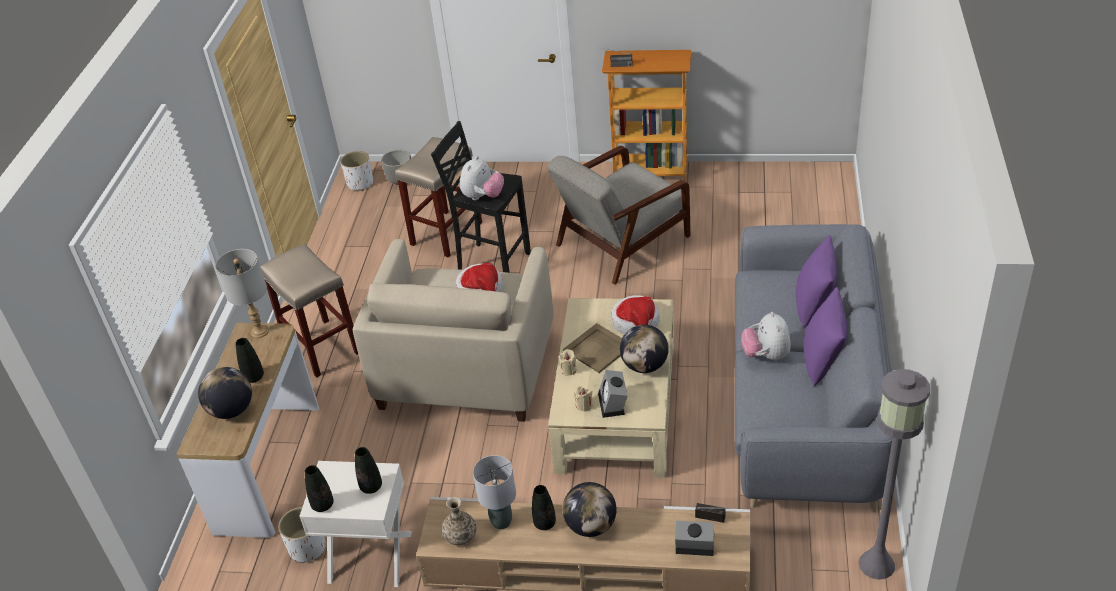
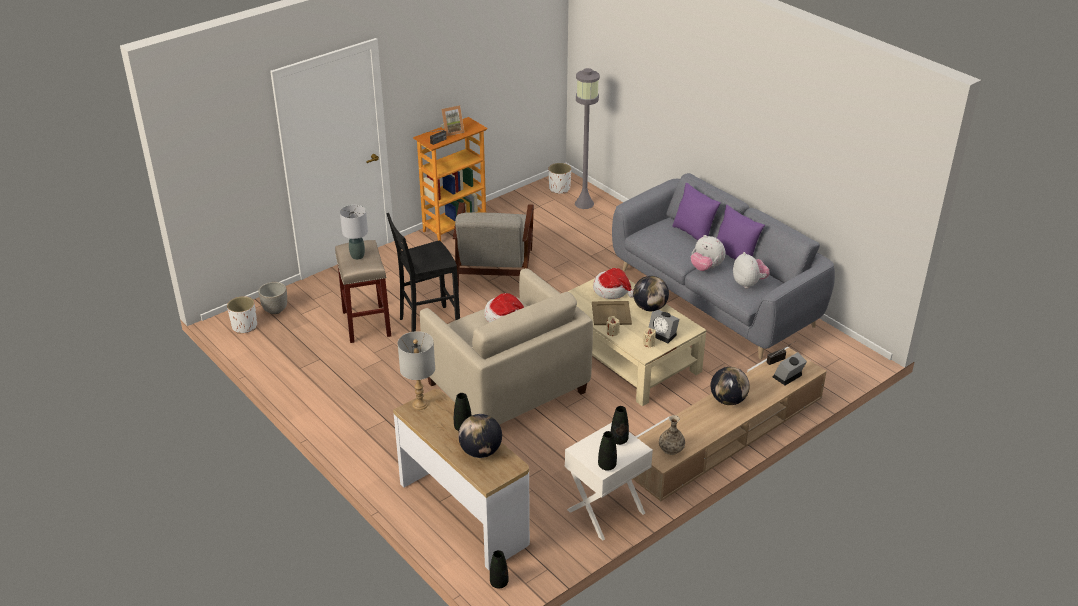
camera: 50 degrees left, 5 degrees down
(307, 548) = (561, 533): white planter -> white planter (559, 189)
(322, 348) = (387, 432): beige stool -> none
(483, 196) = (433, 262): plush toy -> plush toy (749, 283)
(501, 522) = (681, 428): grey table lamp -> grey table lamp (357, 256)
(544, 523) = (704, 414): black vase -> black vase (499, 583)
(650, 59) = (452, 131): none -> picture frame
(877, 565) = (847, 347): grey floor lamp -> grey floor lamp (584, 204)

